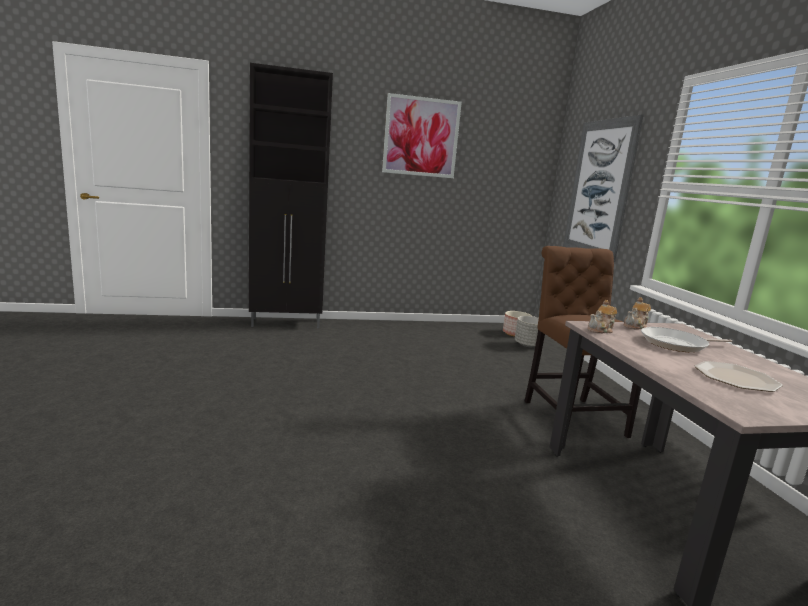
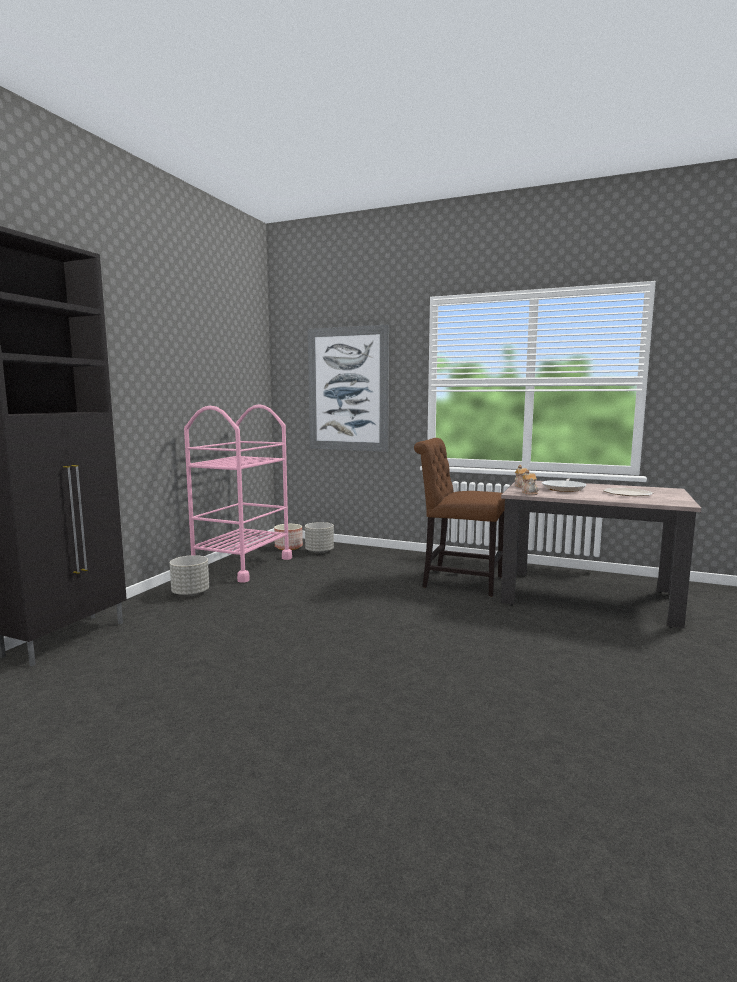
camera: 55 degrees left, 5 degrees down
(382, 330) = (190, 593): none -> grey planter
(421, 137) = (167, 343): picture -> none
(451, 330) = (242, 565): none -> pink cart

